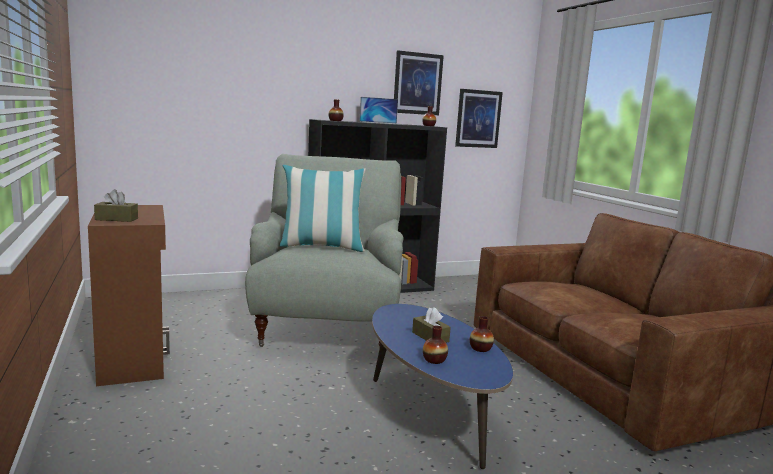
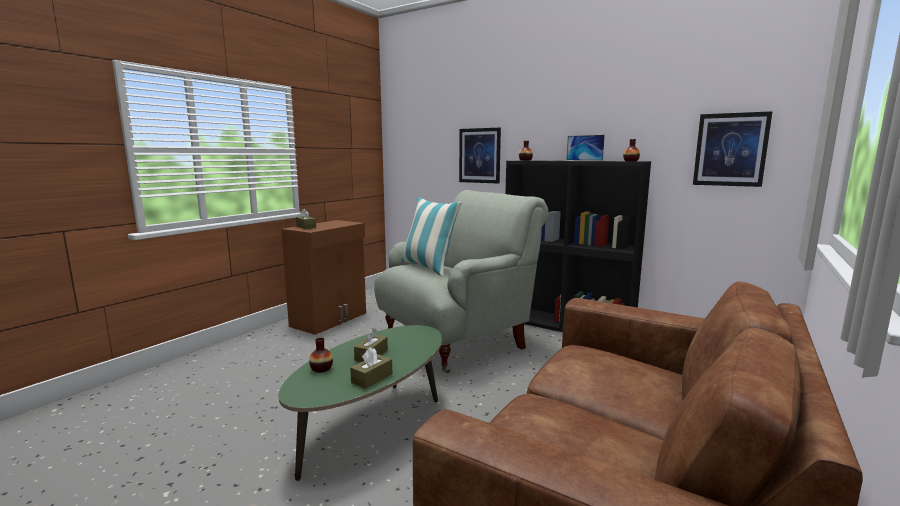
camera: 55 degrees right, 0 degrees up
(417, 83) = (640, 115): picture -> picture (479, 155)
(430, 410) = (374, 424): blue coffee table -> green coffee table
(480, 348) = (372, 378): vase -> brown tissue box

